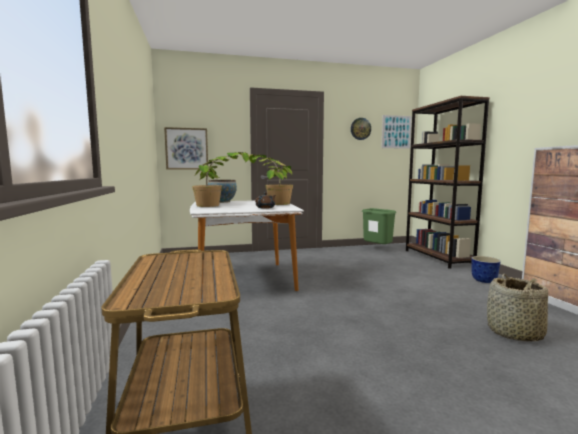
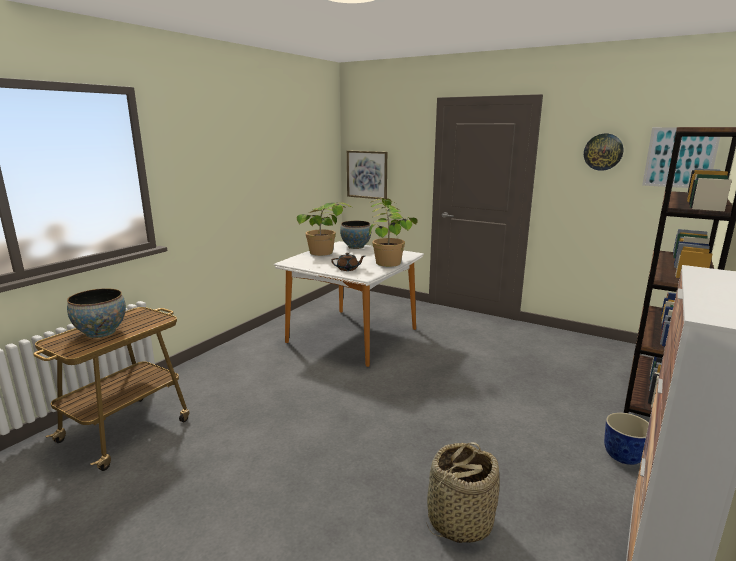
camera: 45 degrees right, 10 degrees up
(177, 277) = (101, 332): none -> bowl
(377, 249) = (592, 348): green trash can -> none

